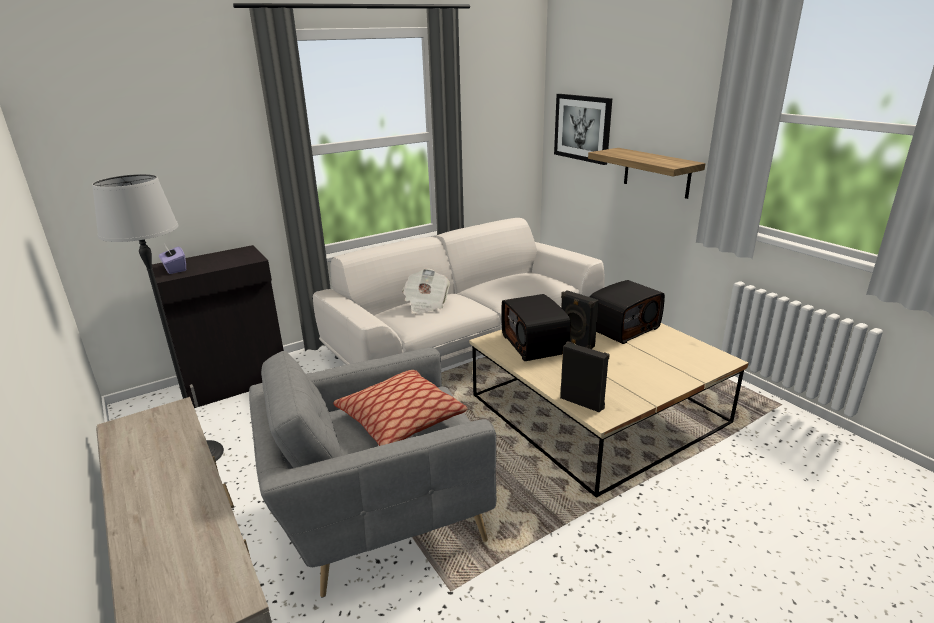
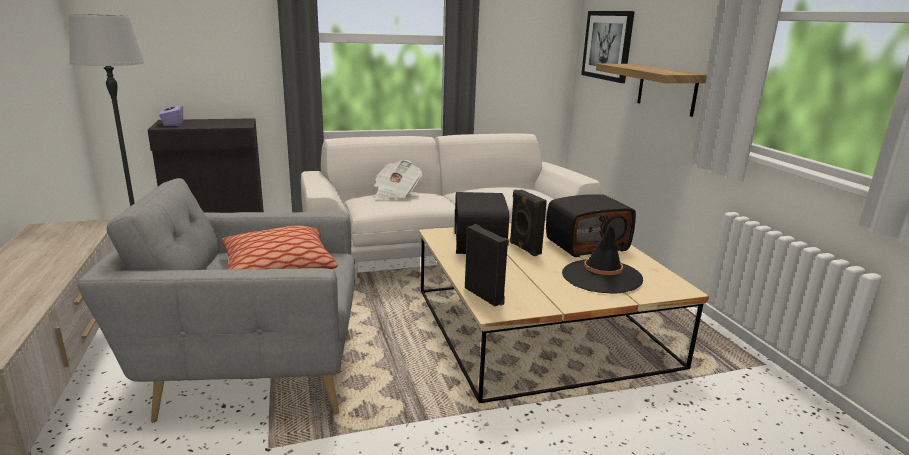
camera: 15 degrees right, 5 degrees down
(658, 361) = (601, 277): none -> black hat

